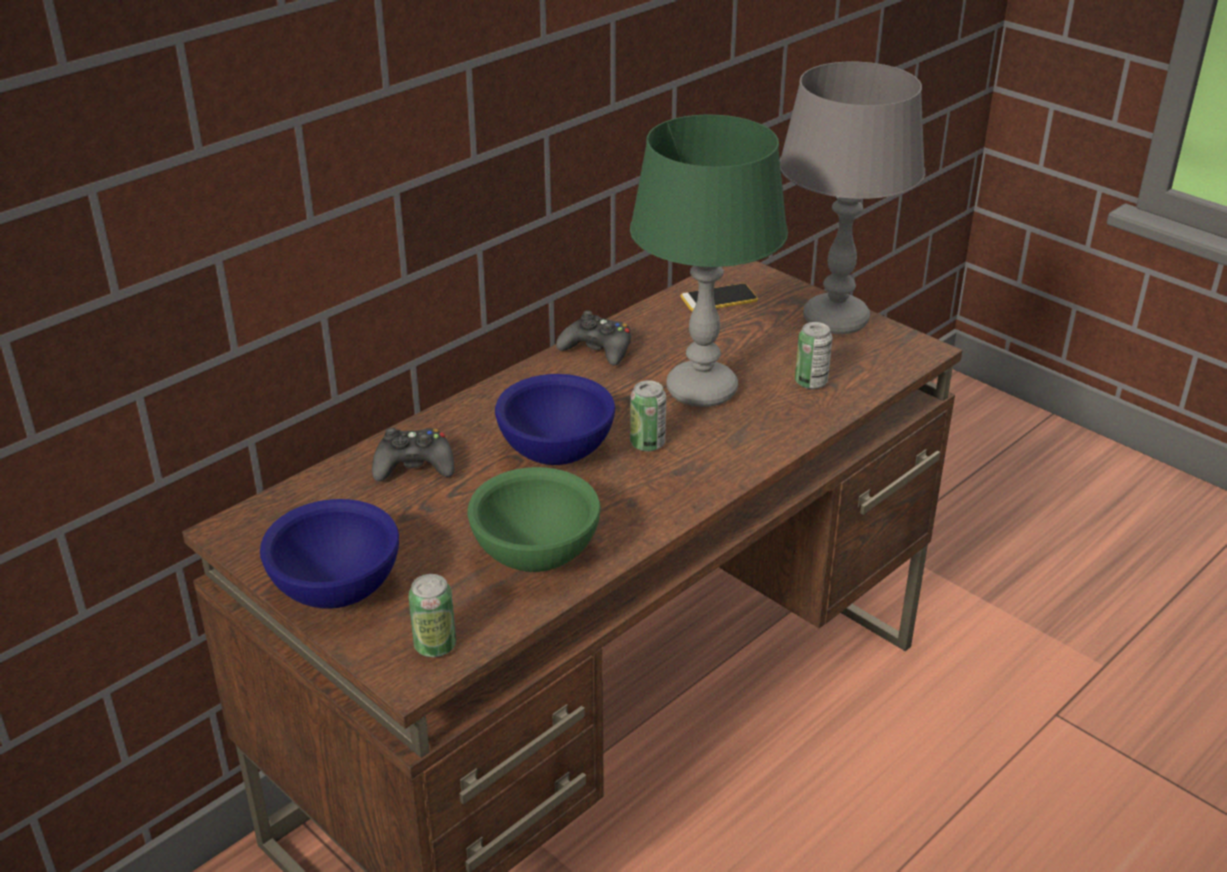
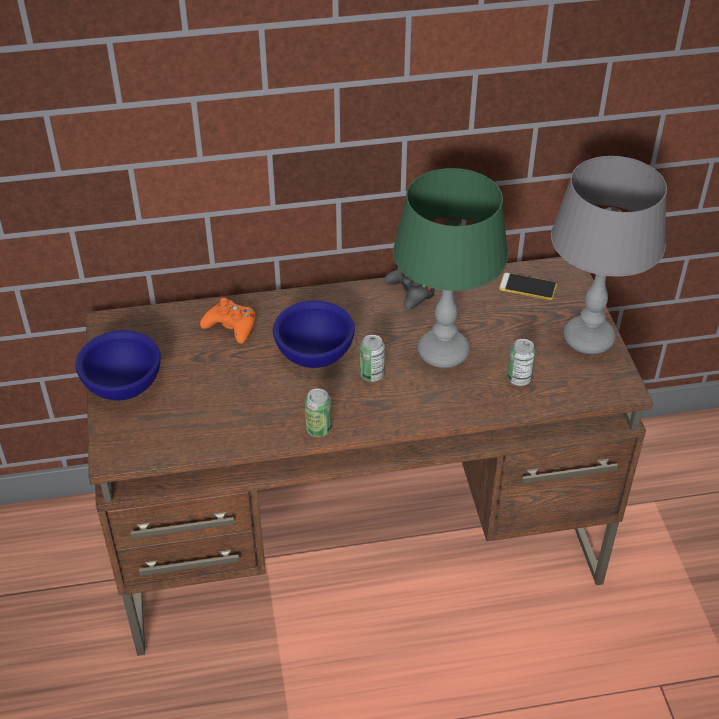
camera: 35 degrees right, 10 degrees up
(414, 466) = (231, 326): black game controller -> orange game controller
(435, 646) = (138, 445): can -> can (318, 429)
(538, 555) = (239, 418): green bowl -> none

